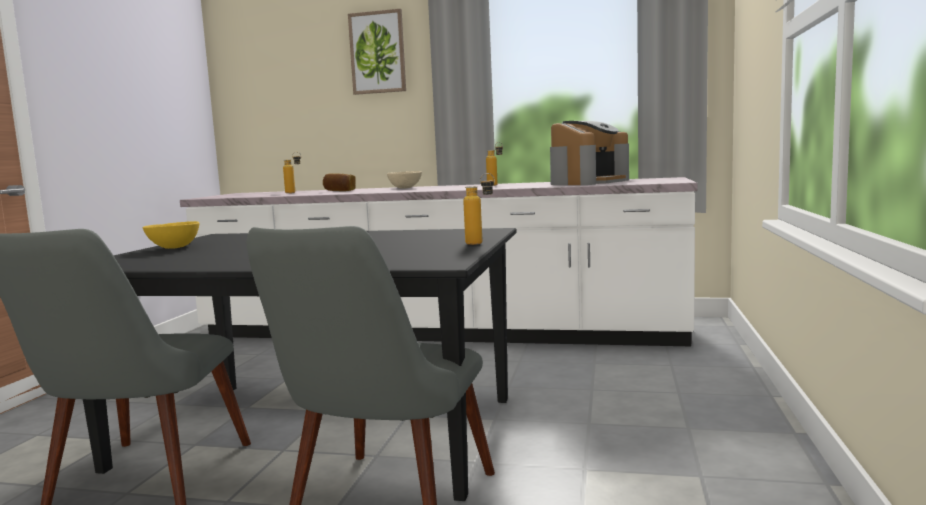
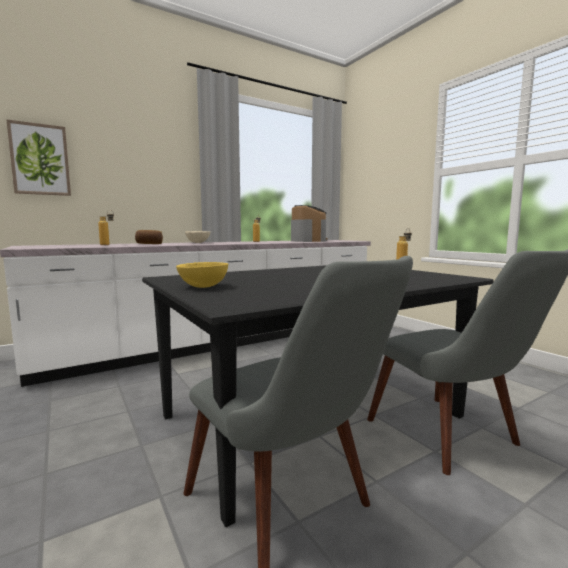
camera: 45 degrees left, 0 degrees up
(377, 52) = (151, 141): picture -> picture (40, 160)

